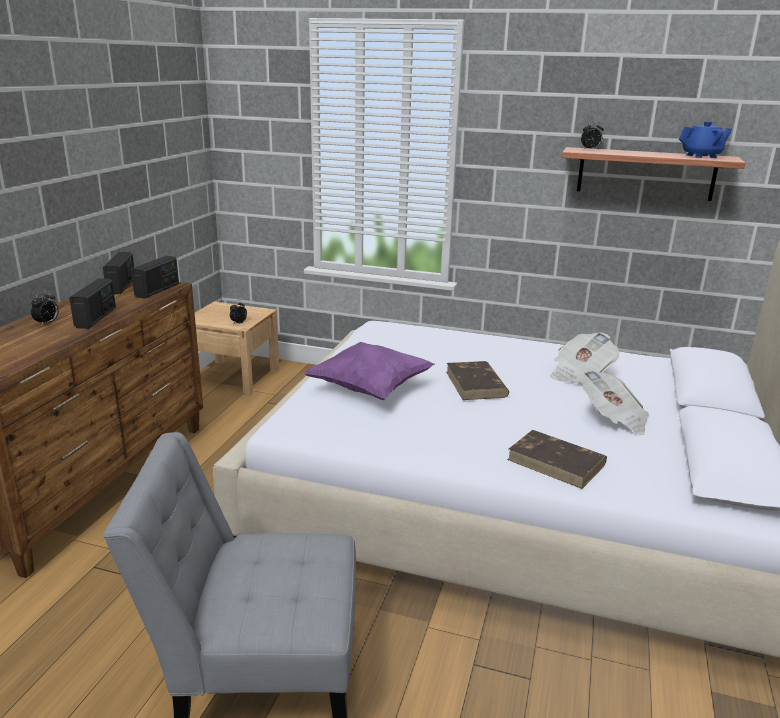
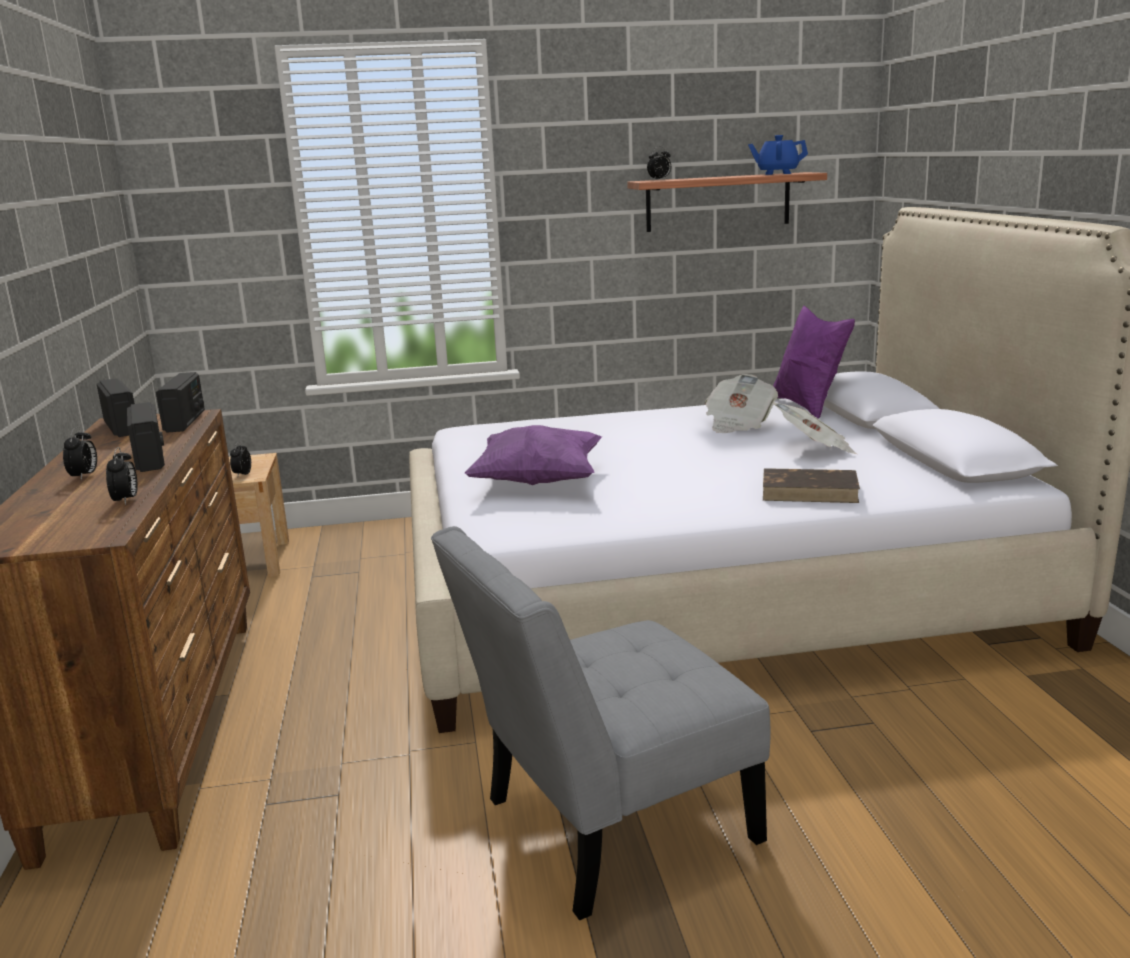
camera: 25 degrees left, 5 degrees down
(35, 351) = (126, 500): none -> alarm clock
(476, 384) = (648, 453): brown book -> none
(661, 371) = (808, 406): none -> purple pillow
(701, 156) = (777, 174): blue teapot -> blue teapot turned 135 degrees counterclockwise

